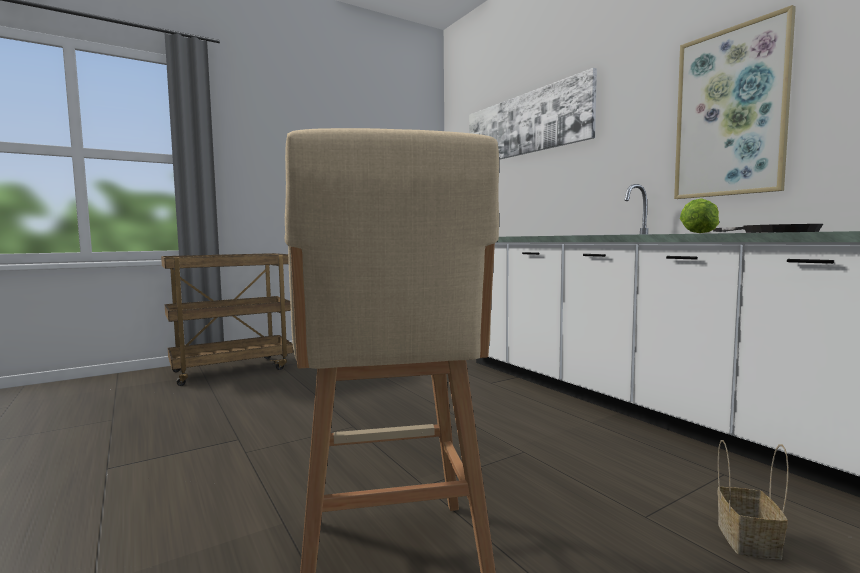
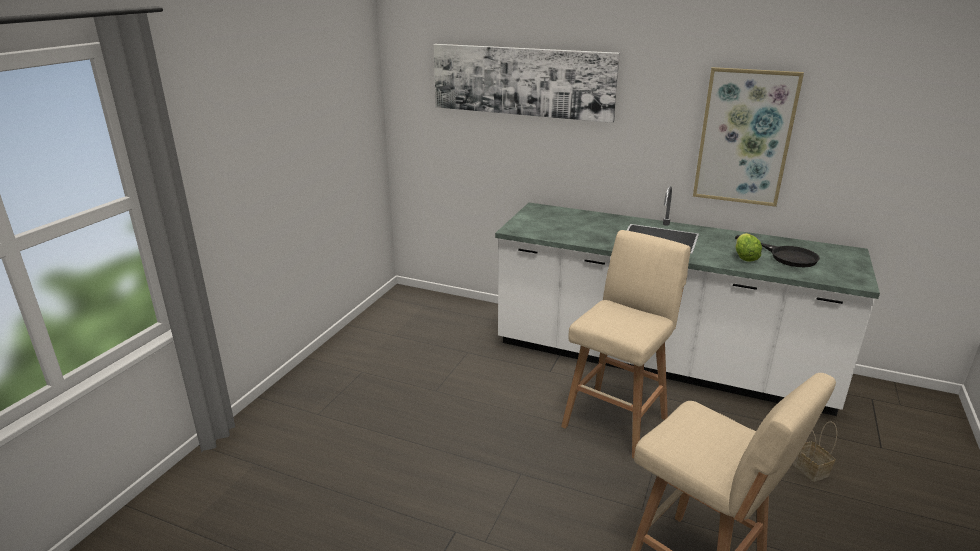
camera: 35 degrees left, 20 degrees up
(233, 369) = (273, 441): brown cart -> none
(507, 422) = (616, 420): none -> beige stool

